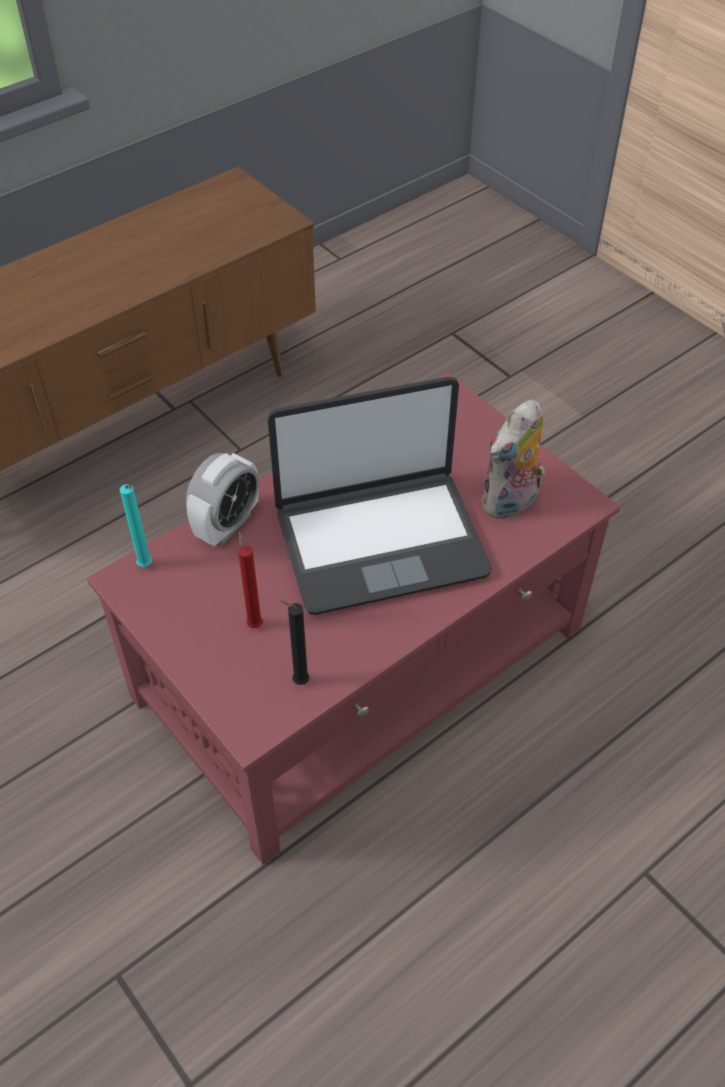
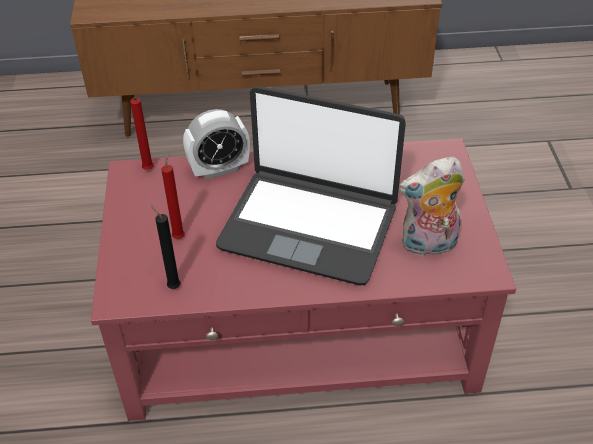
camera: 35 degrees right, 5 degrees down
(146, 567) = (148, 171): turquoise candle -> red candle

